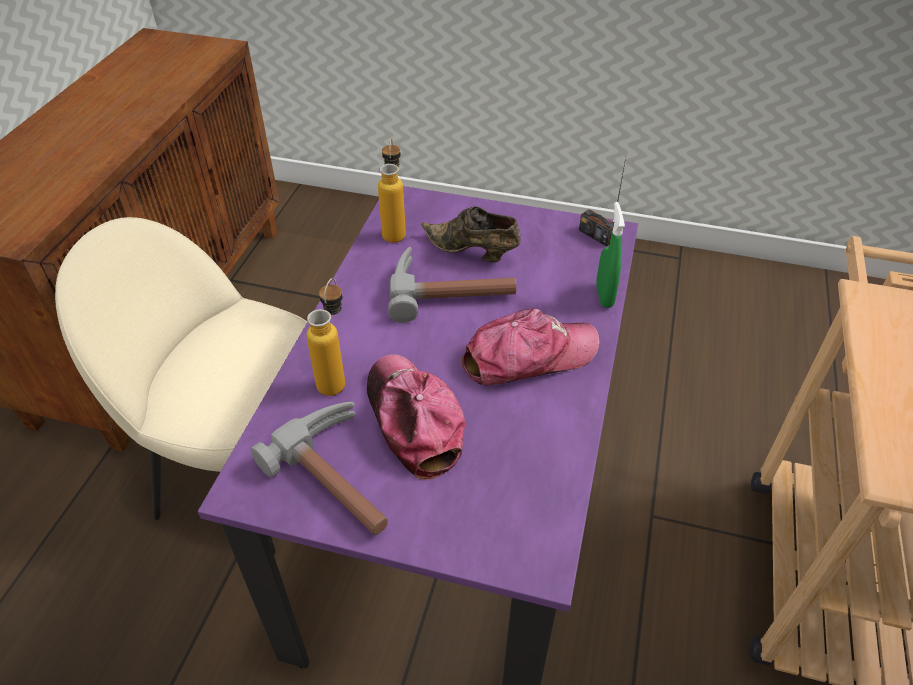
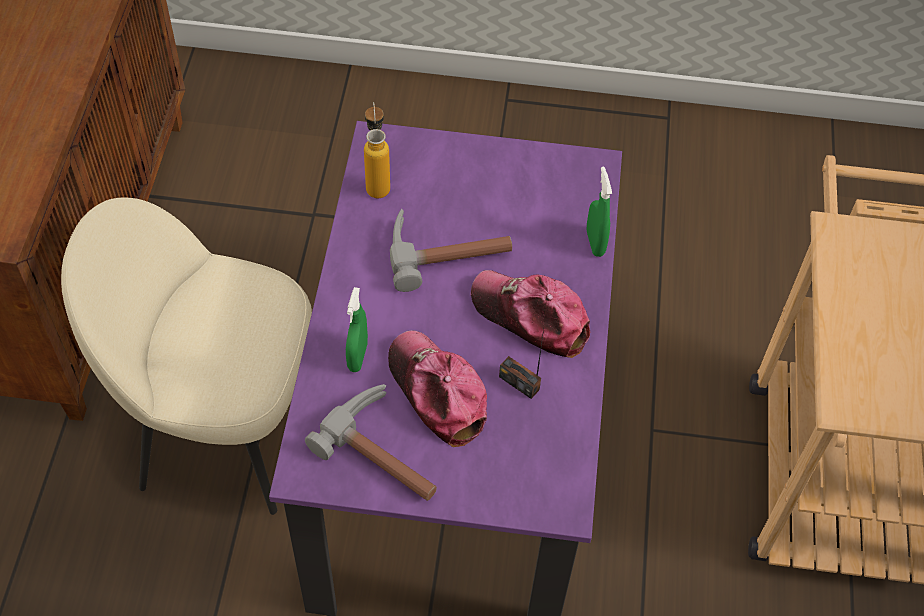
camera: 10 degrees left, 10 degrees up
(336, 377) = (357, 356): bottle -> green spray bottle
(472, 252) = (461, 202): brown shoe -> none
(528, 356) = (531, 317): cap -> cap turned 120 degrees counterclockwise
(596, 235) = (582, 170): radio -> radio (519, 383)

